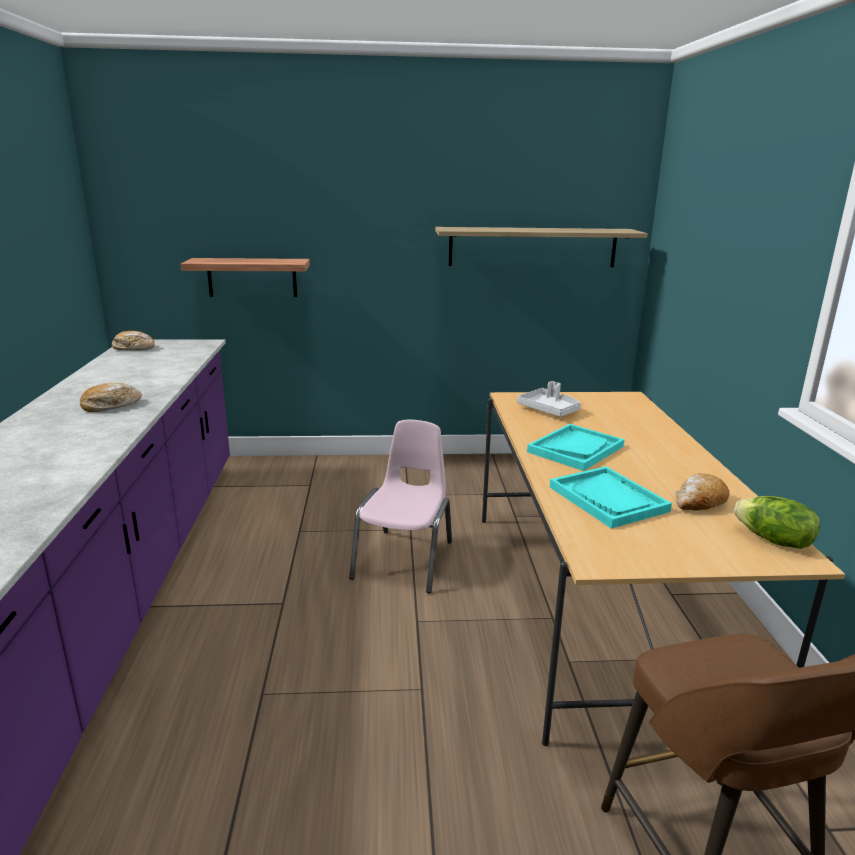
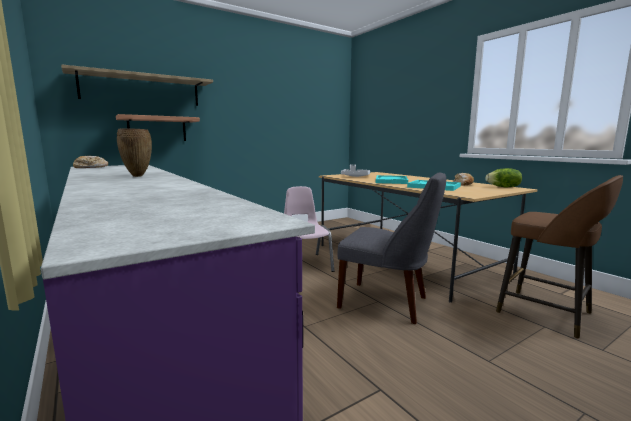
camera: 30 degrees left, 10 degrees down
(111, 405) = (138, 176): bread -> brown vase
(431, 699) = (387, 303): none -> grey chair
(532, 247) = (304, 116): shelf -> shelf (141, 90)

